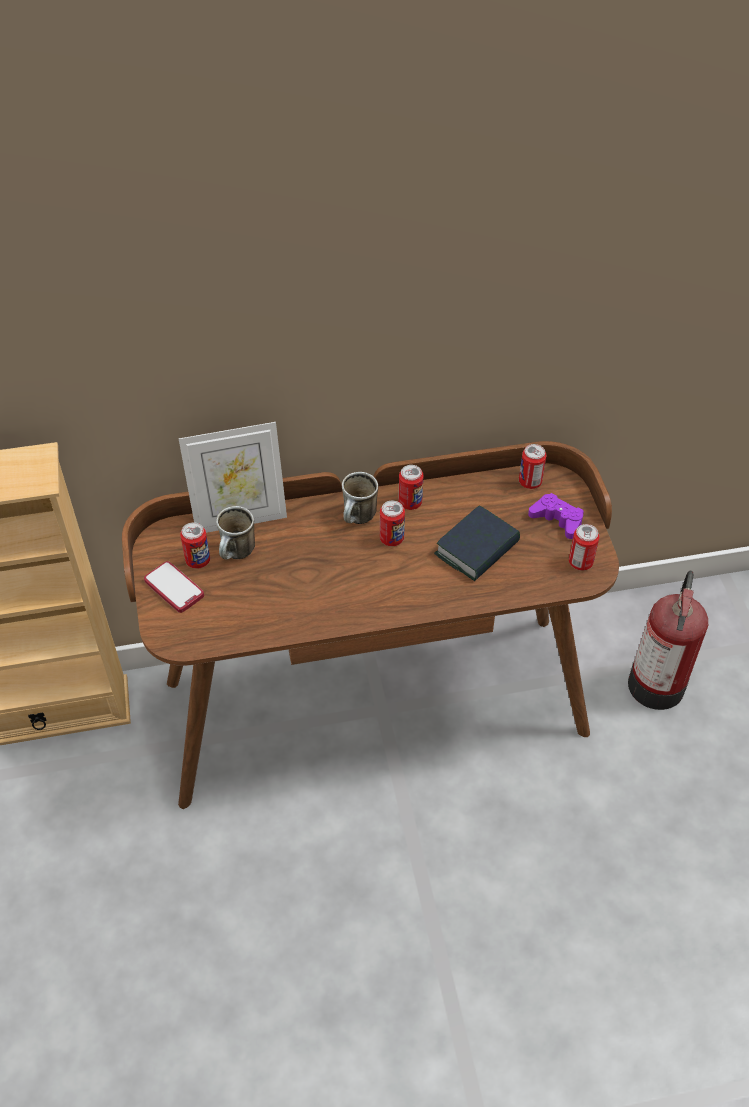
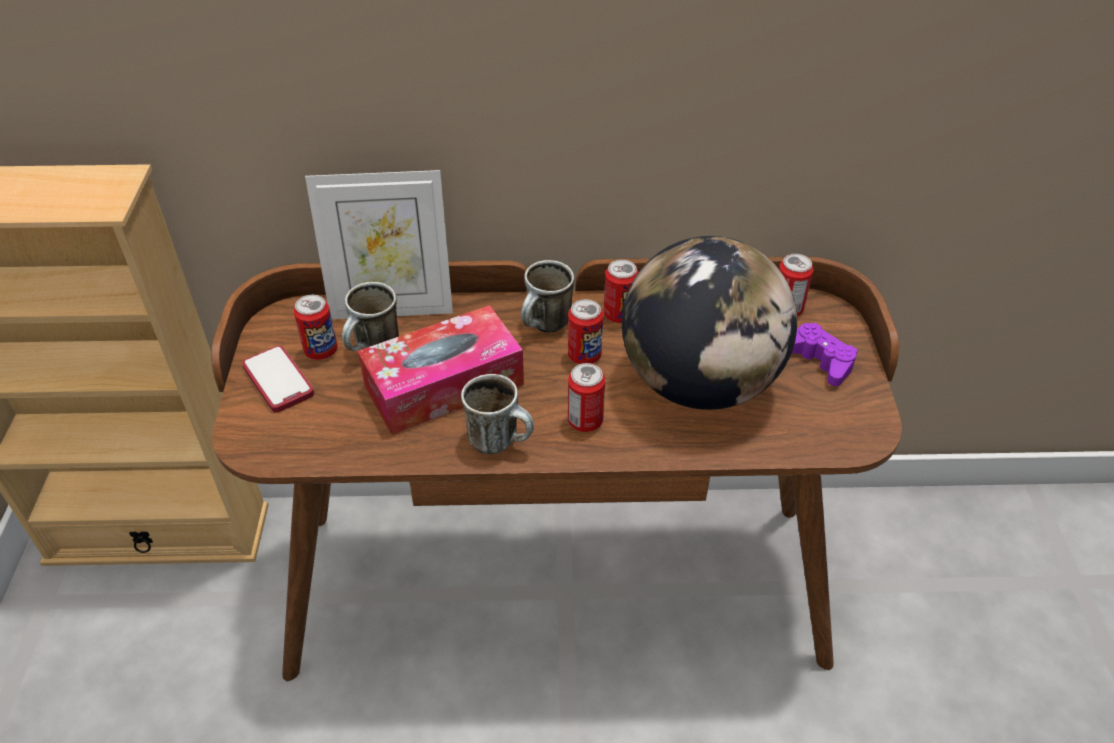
camera: 10 degrees right, 5 degrees down
(296, 575) = (444, 385): none -> tissue box
(348, 611) = (501, 441): none -> mug
(477, 549) = (699, 383): book -> globe
(580, 562) = (845, 419): can -> can (585, 421)
(656, 682) = (931, 610): fire extinguisher -> none

